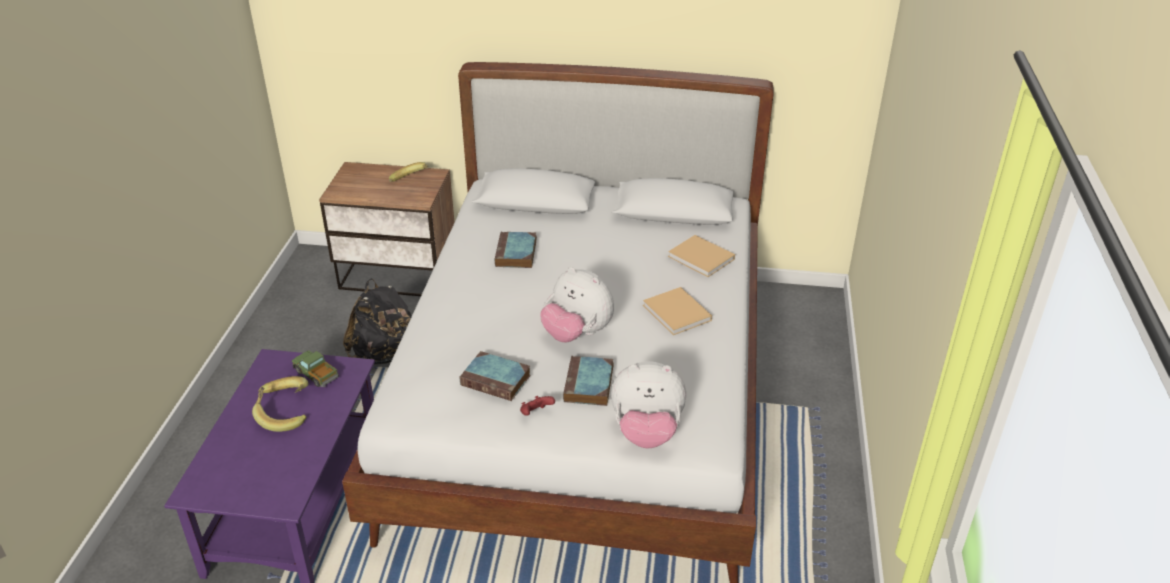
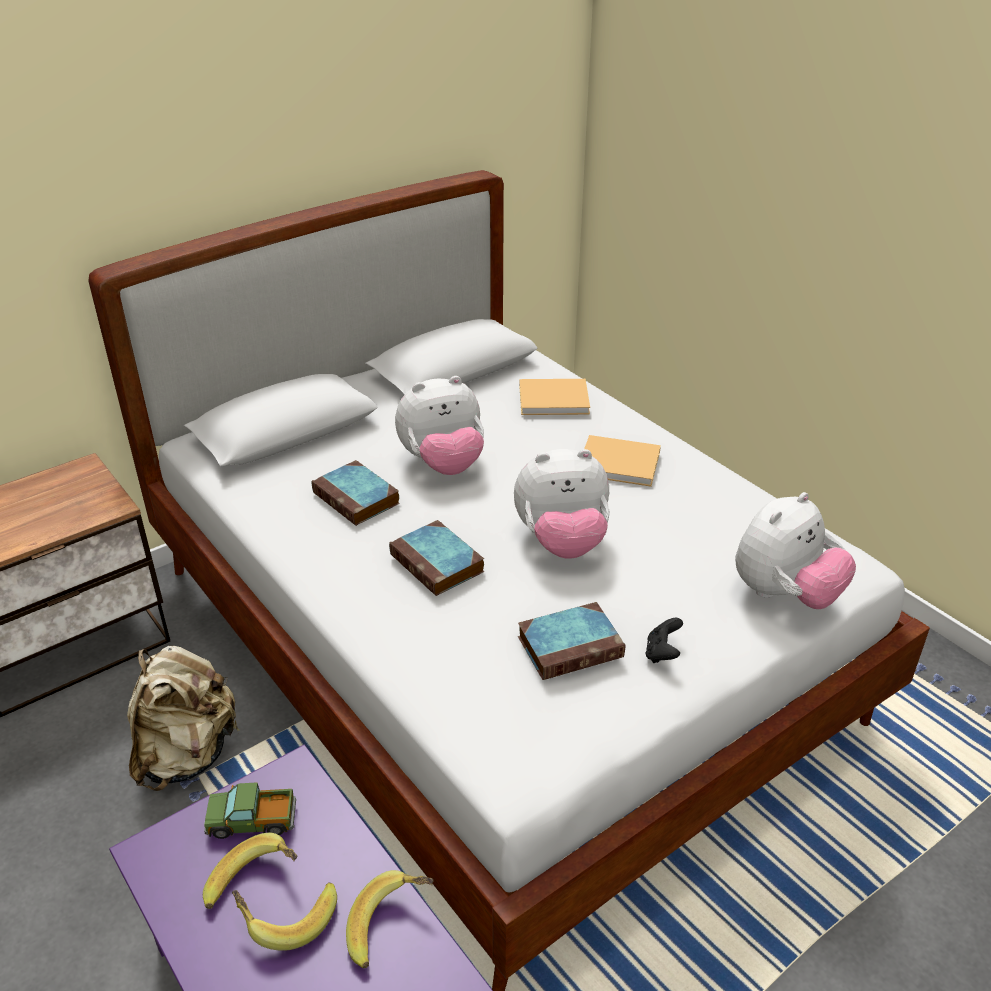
camera: 45 degrees left, 0 degrees up
(385, 354) = (187, 754): black backpack -> beige backpack
(411, 181) = (60, 491): banana -> banana (391, 928)
(535, 414) = (662, 653): red game controller -> black game controller
(584, 260) = (443, 464): none -> plush toy
(589, 385) = (661, 587): book -> book (438, 564)

